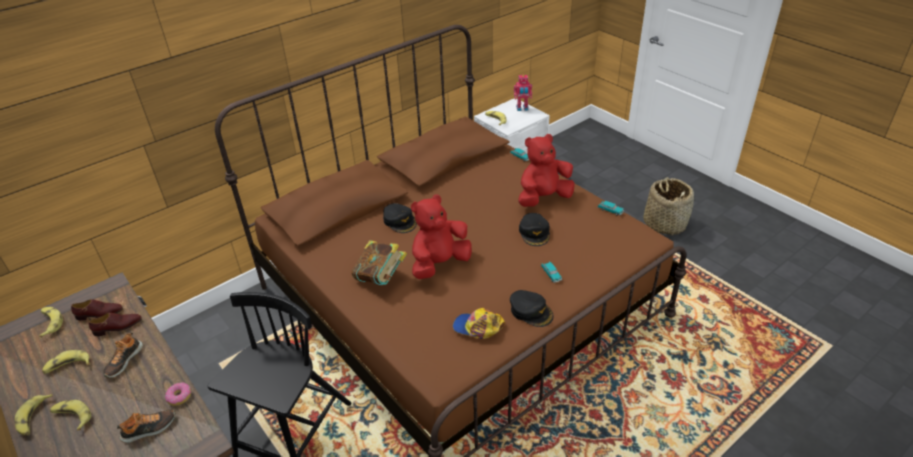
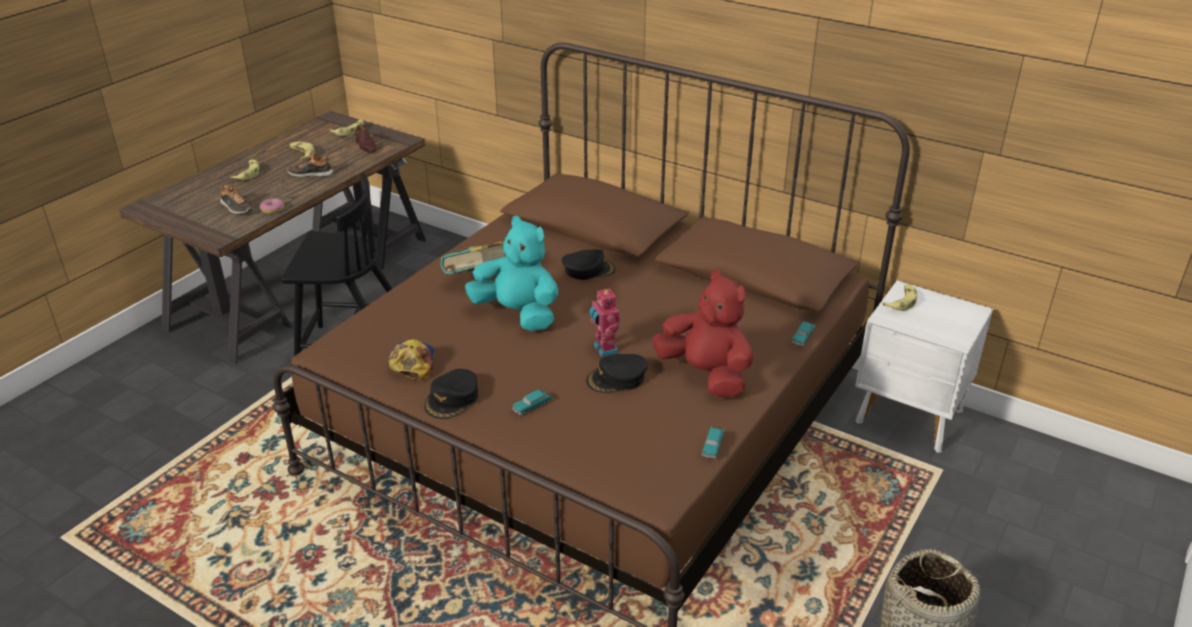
camera: 70 degrees right, 5 degrees down
(34, 418) = (245, 160): banana -> none
(118, 327) = (351, 159): brown shoe -> none
(400, 221) = (588, 269): black cap -> black cap turned 135 degrees counterclockwise
(439, 264) = (518, 314): red plush toy -> turquoise plush toy
(522, 108) = (962, 321): toy robot -> toy robot (604, 349)

